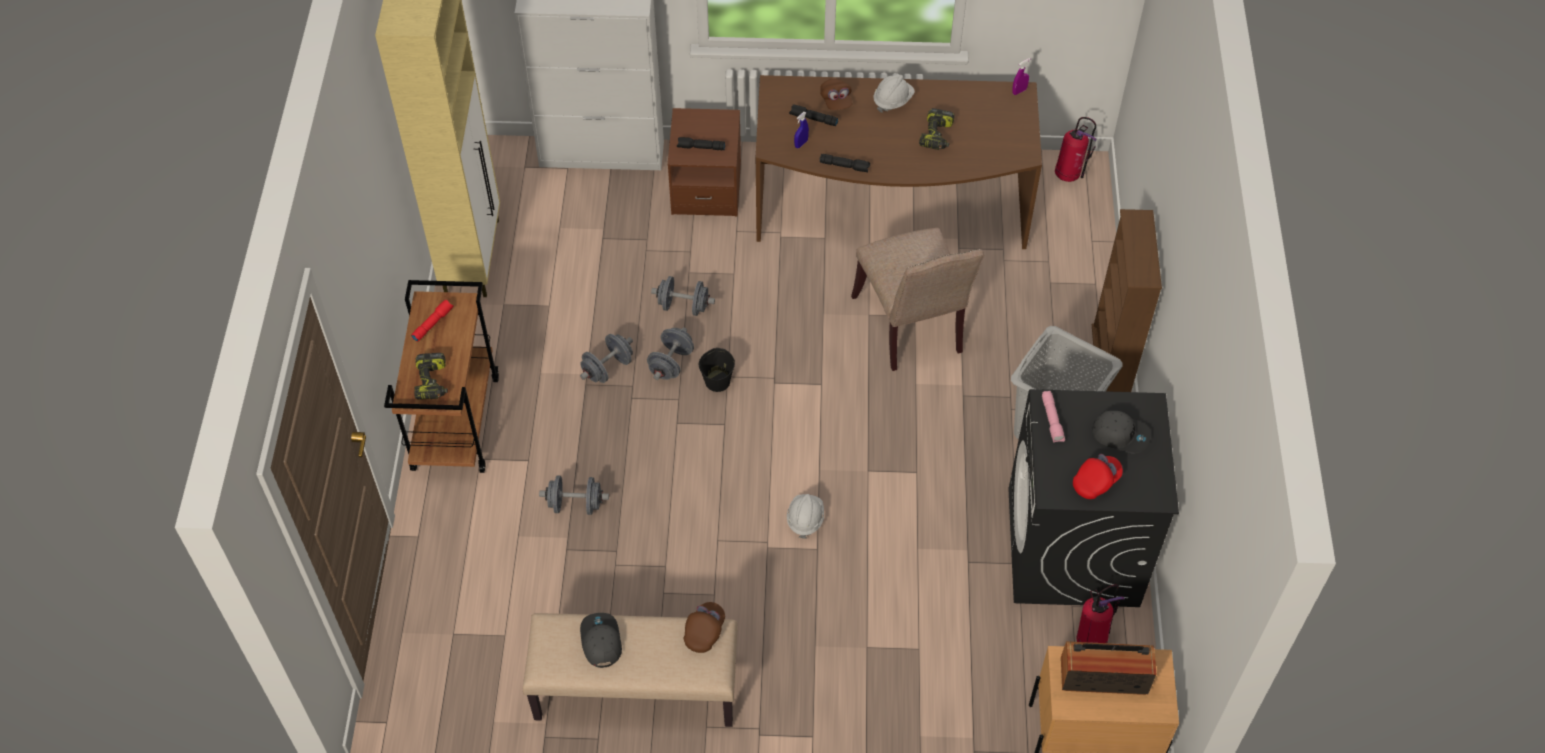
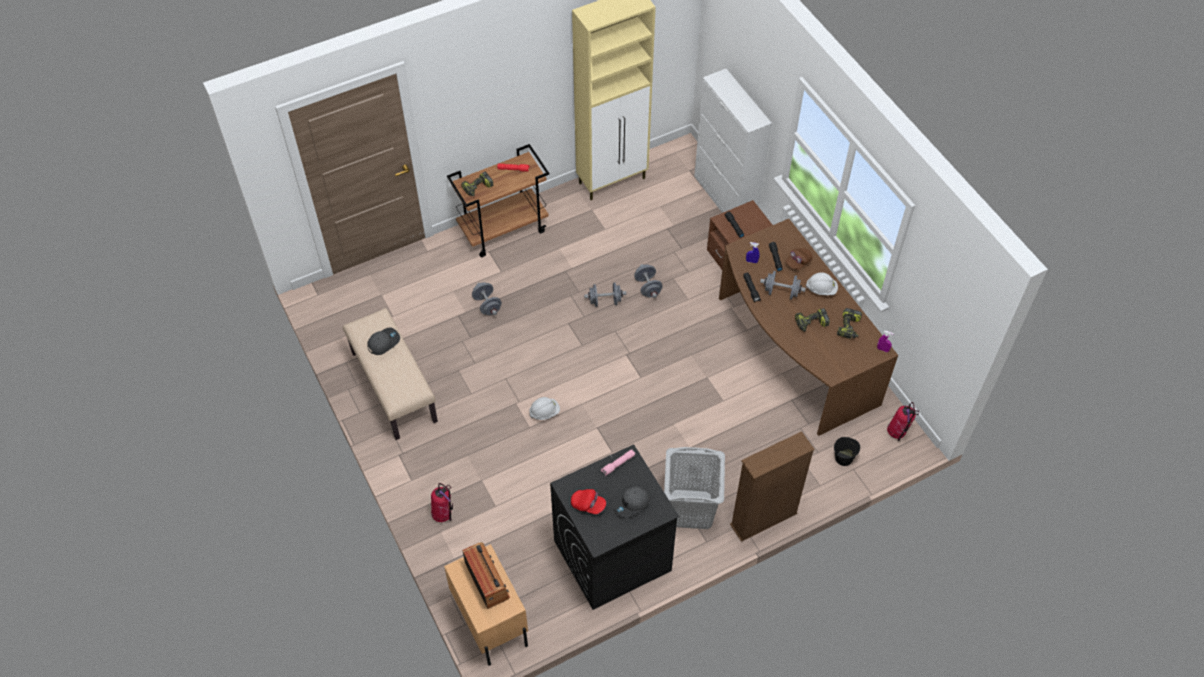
camera: 60 degrees right, 0 degrees up
(608, 368) = (582, 275): grey dumbbell -> grey dumbbell (781, 292)
(704, 631) = (415, 384): brown cap -> none
(717, 381) = (608, 328): black bucket -> black bucket (844, 458)
(912, 327) = (713, 403): beige chair -> none
(967, 104) = (849, 328): none -> power drill
(1091, 639) = (554, 592): fire extinguisher -> fire extinguisher (444, 515)
(1120, 434) = (631, 504): grey cap -> grey cap turned 60 degrees clockwise

